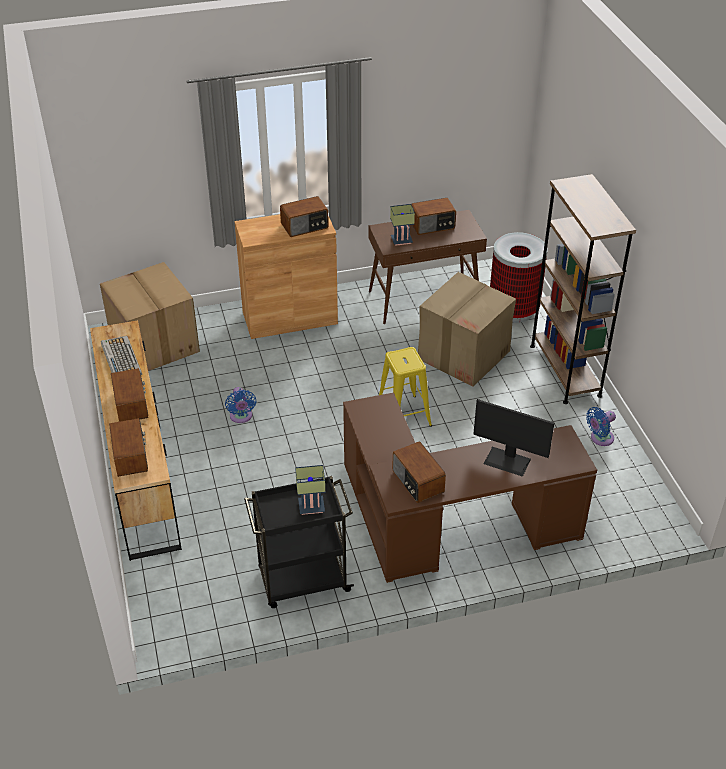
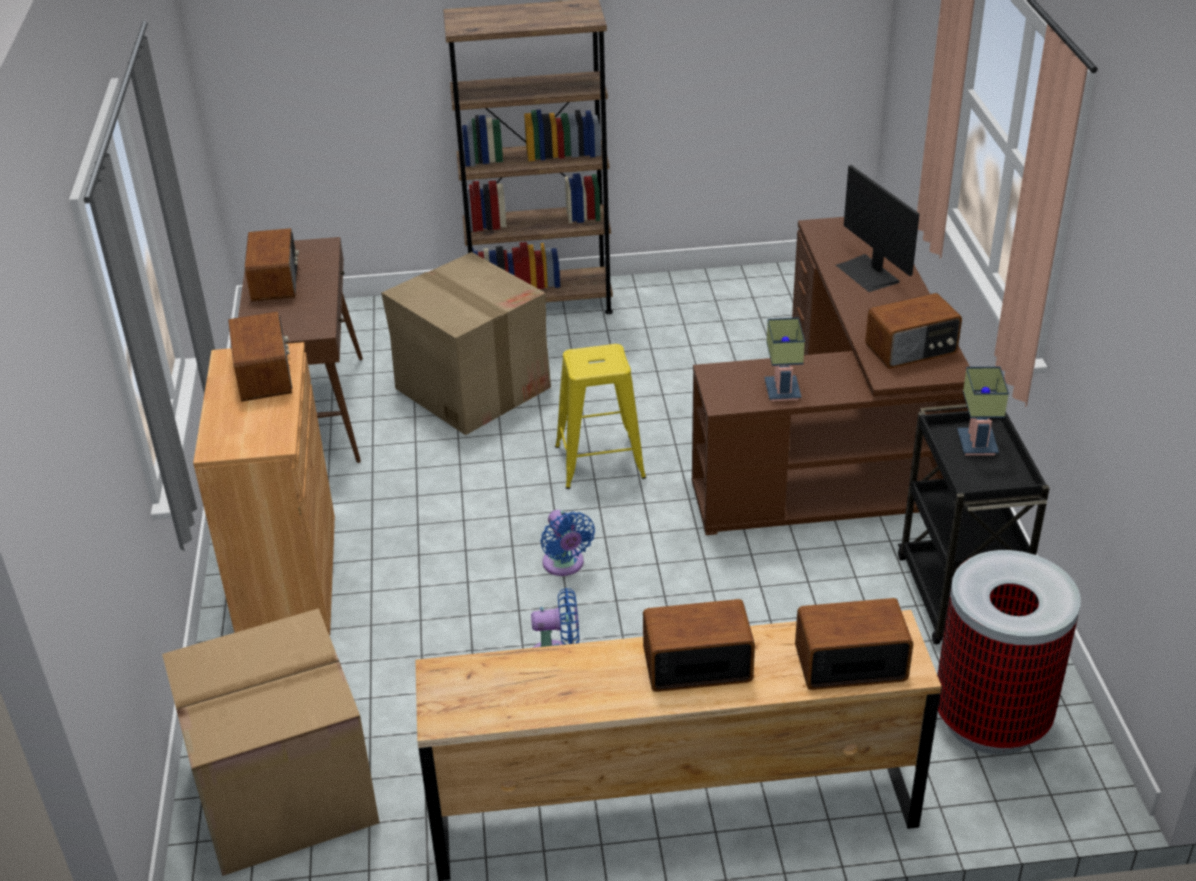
camera: 80 degrees left, 5 degrees down
(120, 359) = (544, 684): keyboard -> none
(402, 240) = (300, 314): table lamp -> table lamp (780, 390)
(507, 461) = (868, 273): monitor -> monitor turned 120 degrees clockwise
(513, 310) = (383, 329): trash can -> trash can (991, 719)
(600, 438) = (688, 295): blue fan -> blue fan (564, 565)

